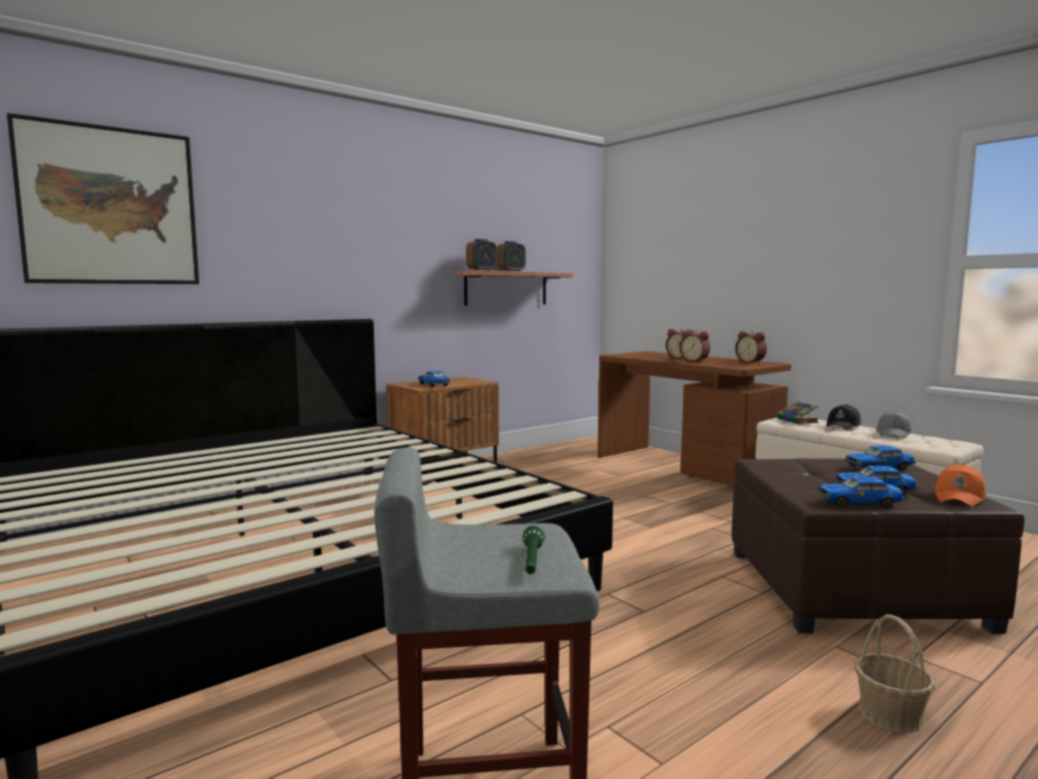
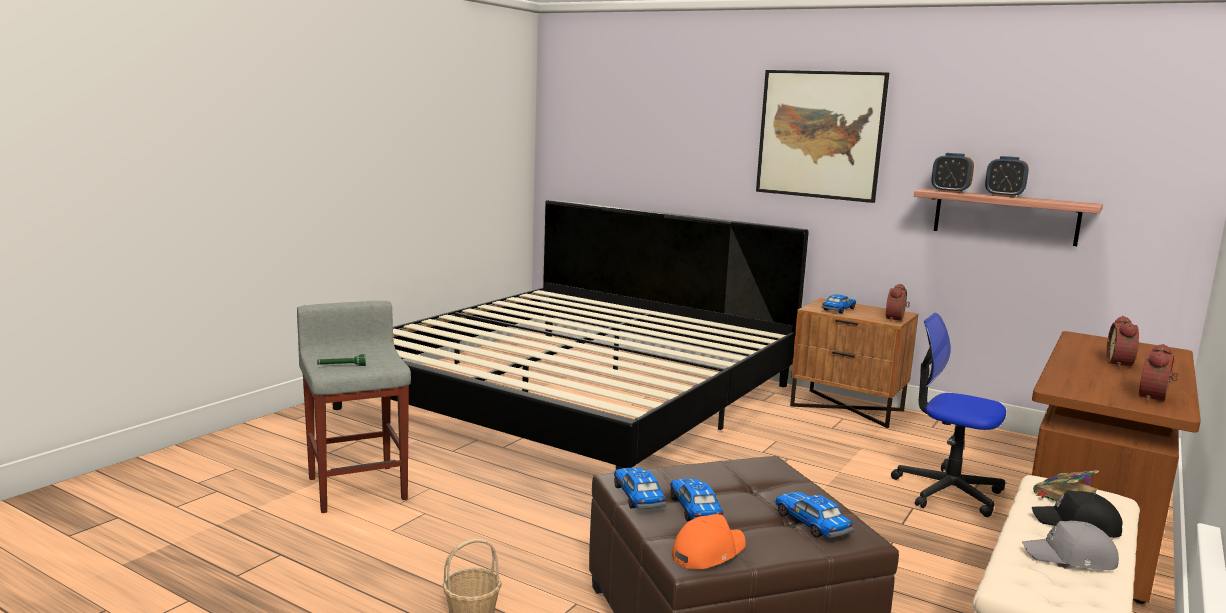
camera: 70 degrees right, 5 degrees up
(110, 206) = (628, 122): picture -> picture (820, 135)
(620, 482) = (947, 492): none -> office chair
(695, 361) = (1095, 370): alarm clock -> alarm clock (896, 319)
(960, 497) = (707, 552): orange cap -> orange cap turned 120 degrees clockwise

